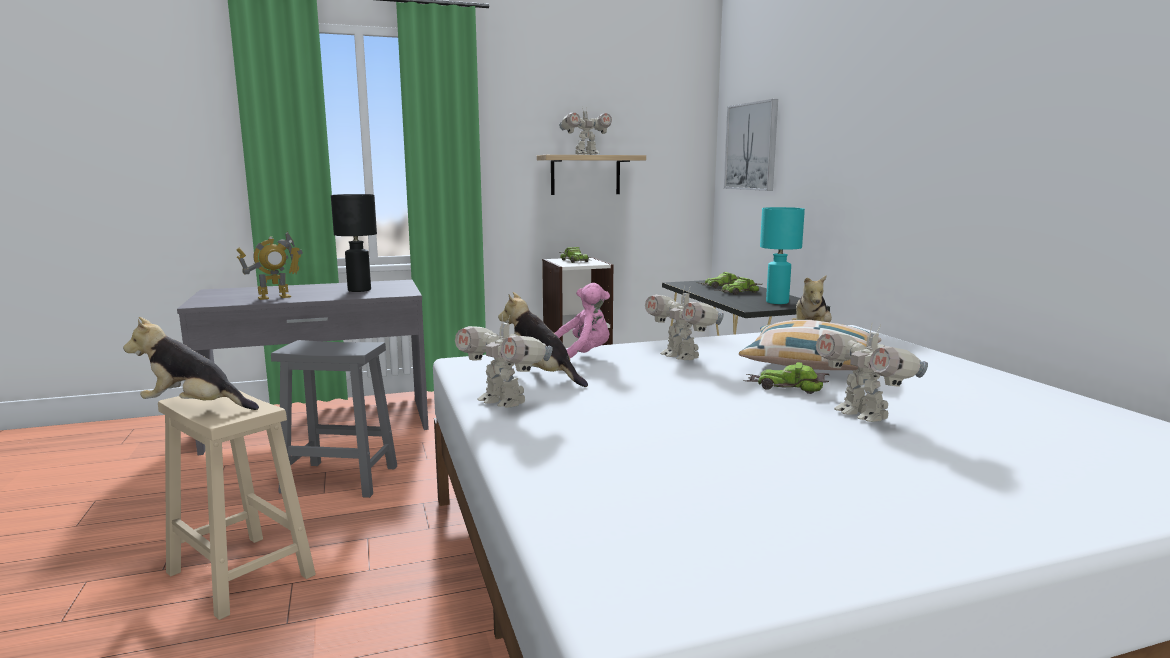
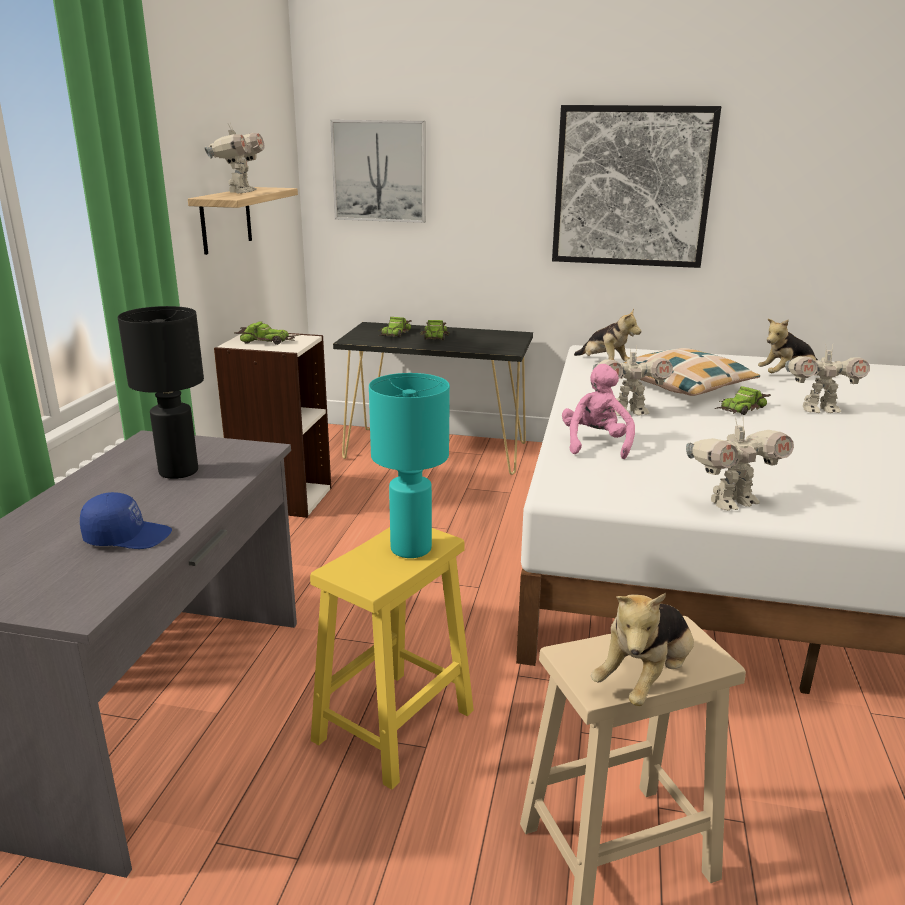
camera: 60 degrees left, 10 degrees up
(274, 297) = (128, 536): toy robot -> blue cap
(338, 479) = (392, 727): grey stool -> yellow stool
(542, 376) = (651, 471): plush toy -> plush toy (787, 376)
(778, 302) = (497, 338): turquoise table lamp -> turquoise table lamp (411, 548)
(916, 149) = (632, 187): none -> picture

